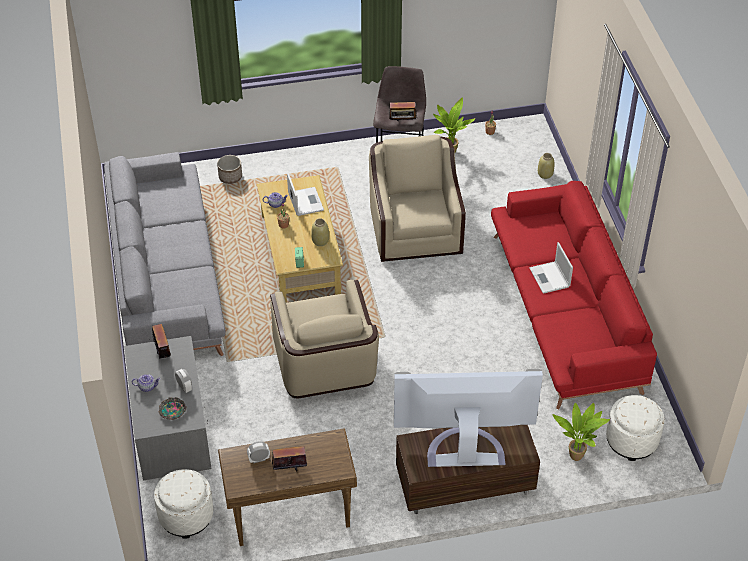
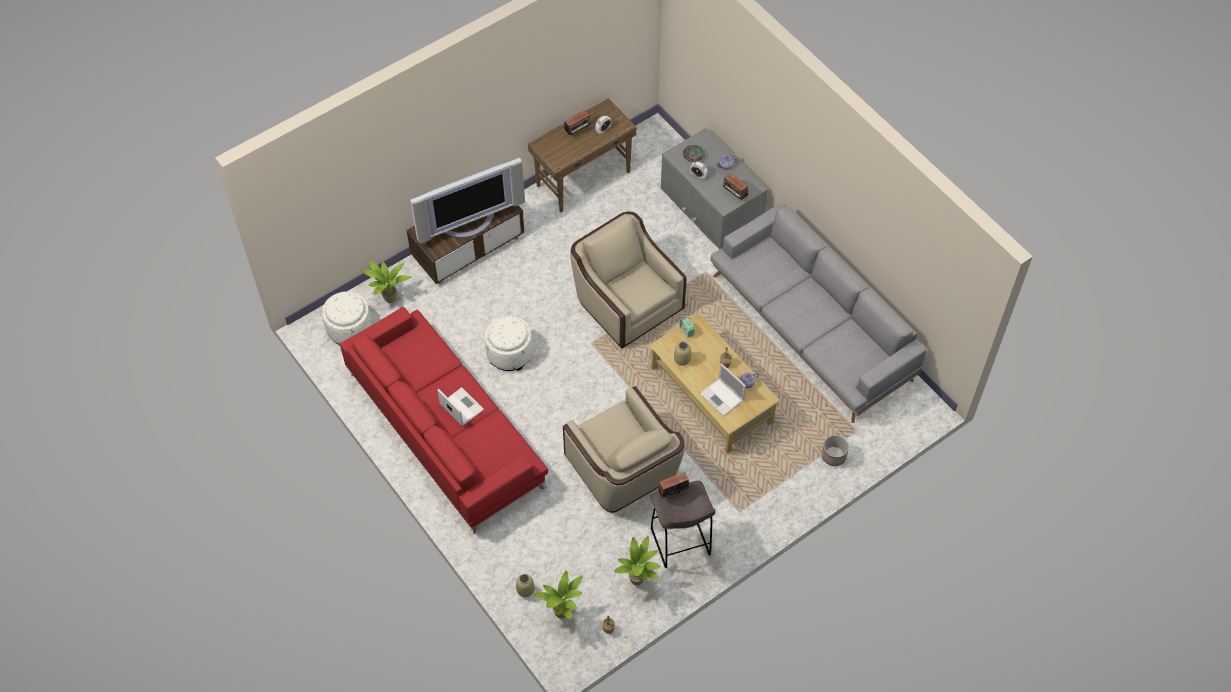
camera: 155 degrees right, 10 degrees up
(186, 516) = (655, 151): white ottoman -> white ottoman (509, 353)
(522, 150) = (563, 615): none -> potted plant

